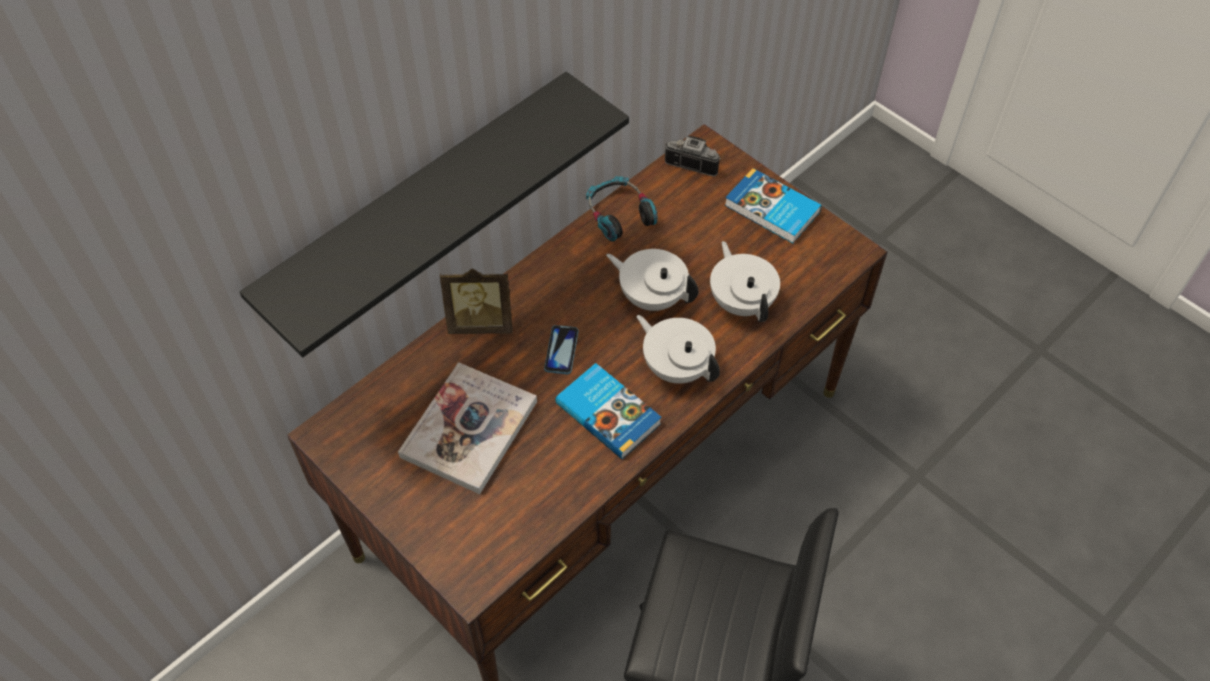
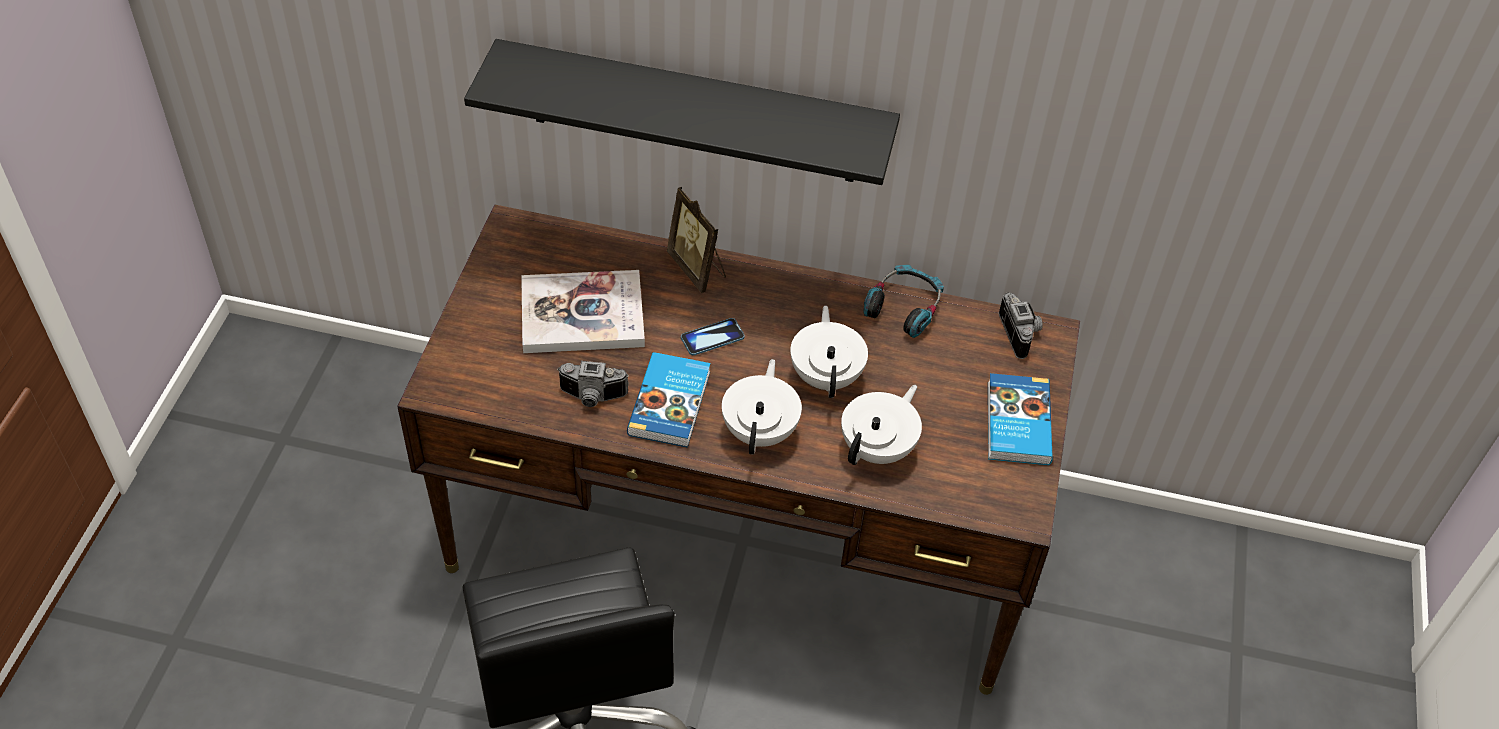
camera: 55 degrees right, 5 degrees down
(565, 466) = (592, 398): none -> camera

